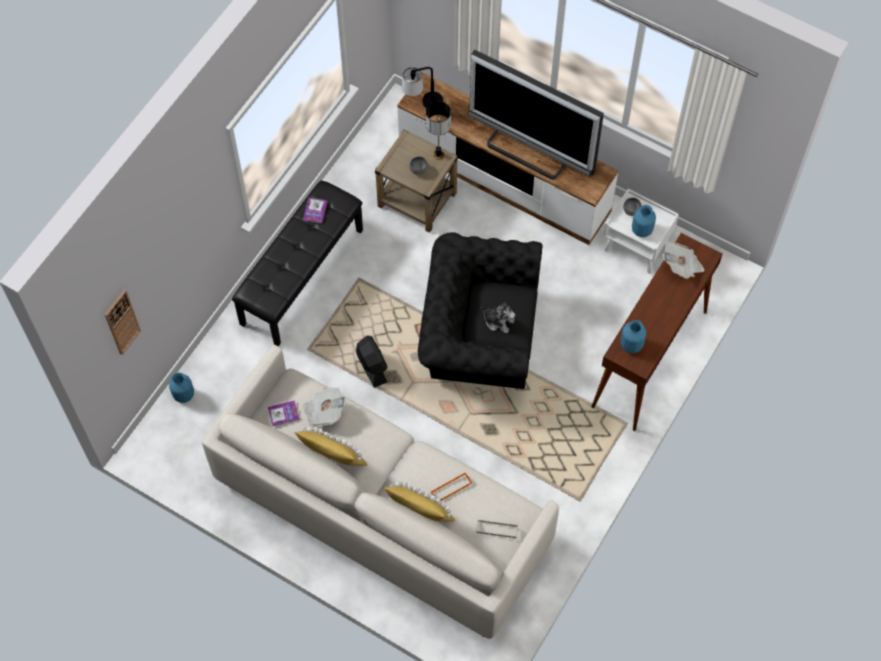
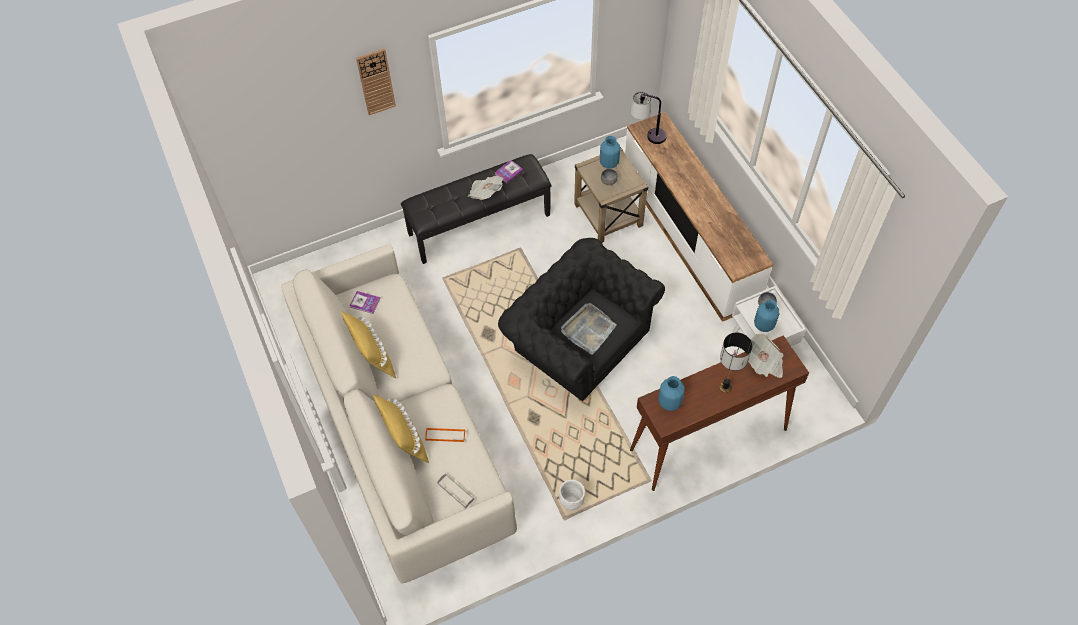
camera: 35 degrees right, 5 degrees down
(122, 322) = (266, 151): wall clock -> wall clock (376, 82)
(183, 395) = (329, 260): blue vase -> blue vase (609, 163)
(324, 411) = (395, 318): newspaper -> newspaper (485, 193)
(371, 366) = (479, 317): black fan -> none
(438, 154) = (633, 178): table lamp -> table lamp (725, 387)
(498, 321) = (588, 330): plush toy -> grey tray
(528, 150) = (707, 210): television -> none
(575, 484) = (571, 503): none -> white planter

